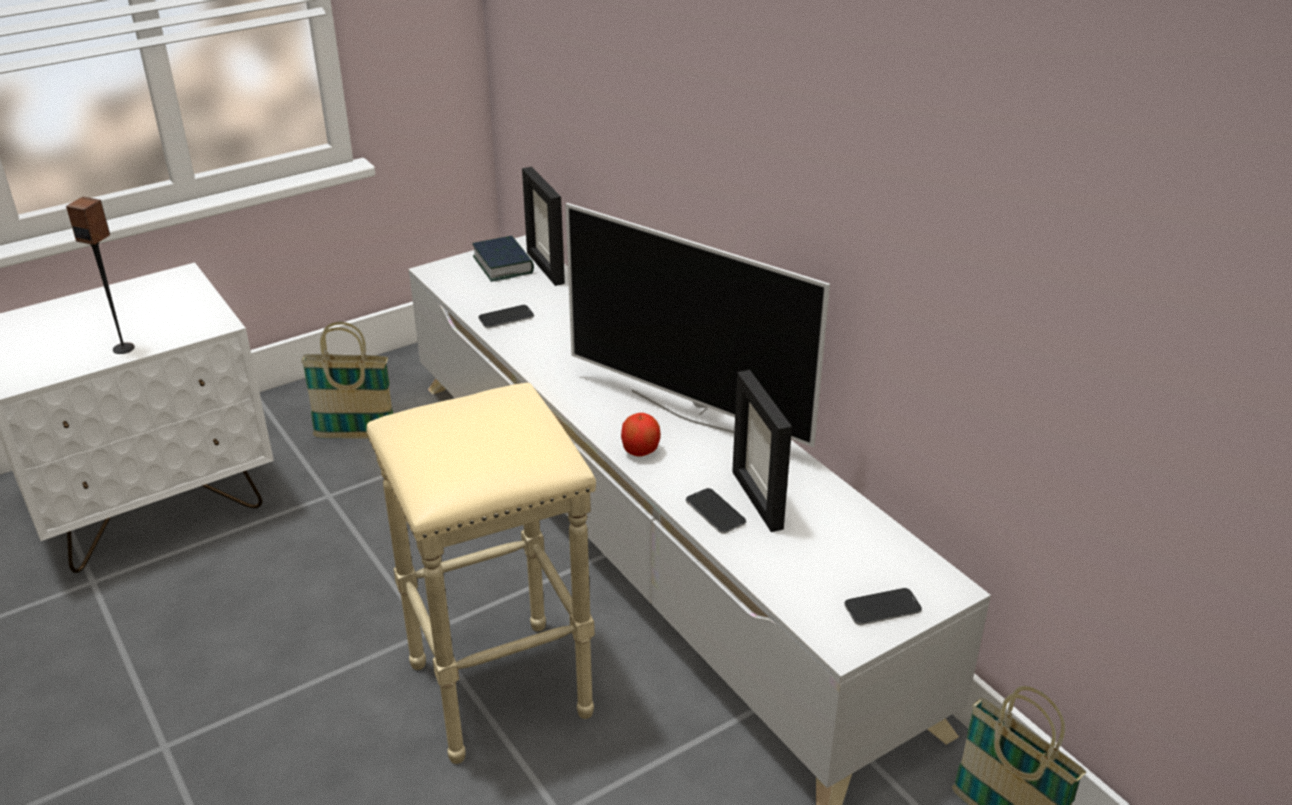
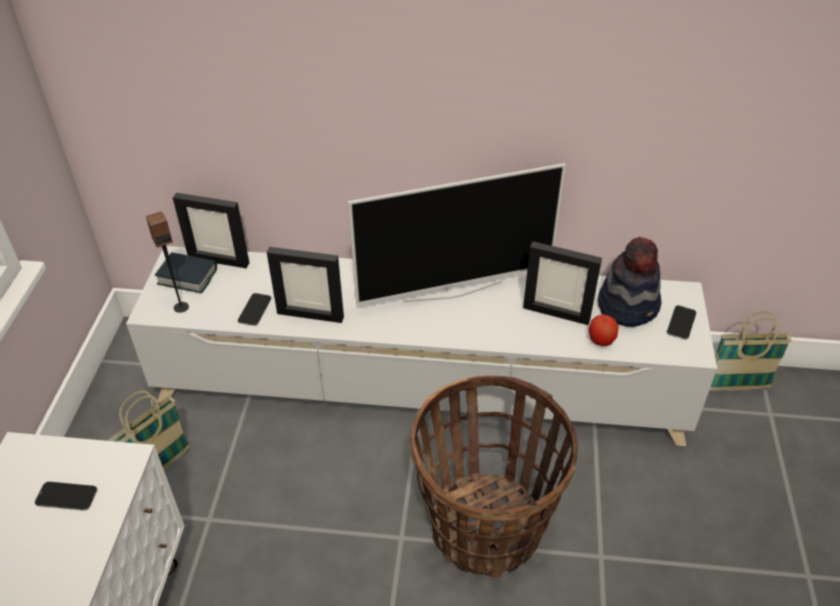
camera: 50 degrees left, 10 degrees up
(124, 348) = (91, 533): speaker -> speaker (181, 307)
(504, 689) = (486, 526): beige stool -> basket
(540, 348) = (311, 314): none -> picture frame
(640, 451) = (466, 332): apple -> apple (601, 340)
(715, 512) = (551, 335): phone -> phone (66, 497)
(851, 550) = (628, 305): none -> hat

